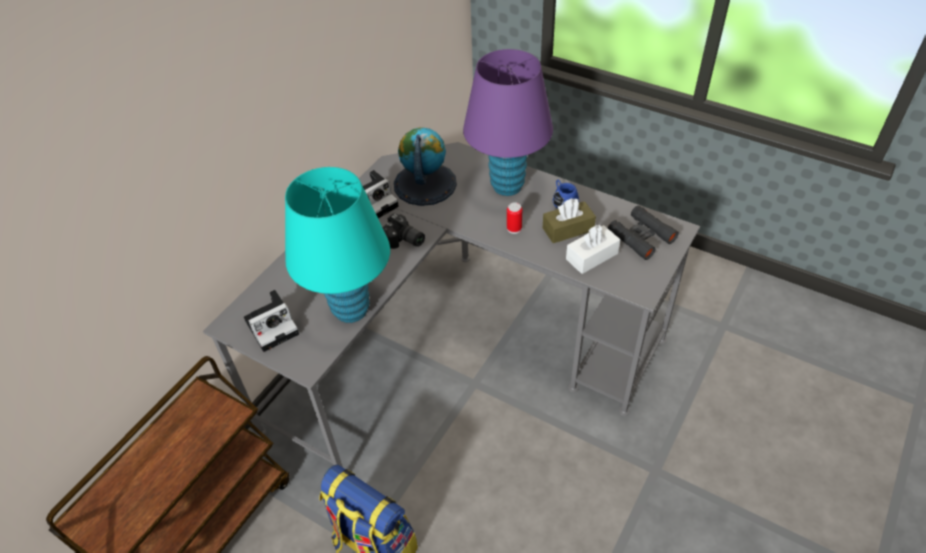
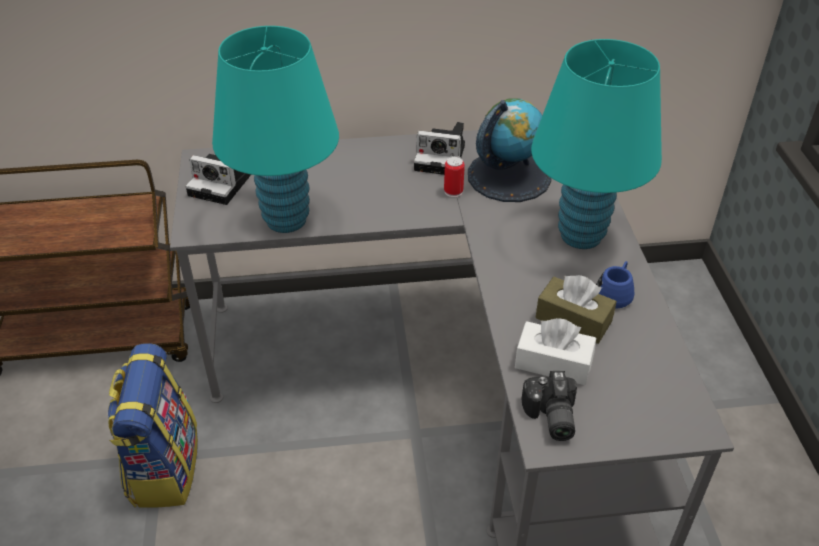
camera: 50 degrees right, 5 degrees down
(403, 241) = (411, 205): camera -> camera (549, 417)
(507, 186) = (581, 236): purple table lamp -> turquoise table lamp
(514, 228) = (522, 275): can -> can (453, 191)
(641, 237) = (640, 394): black binoculars -> none

